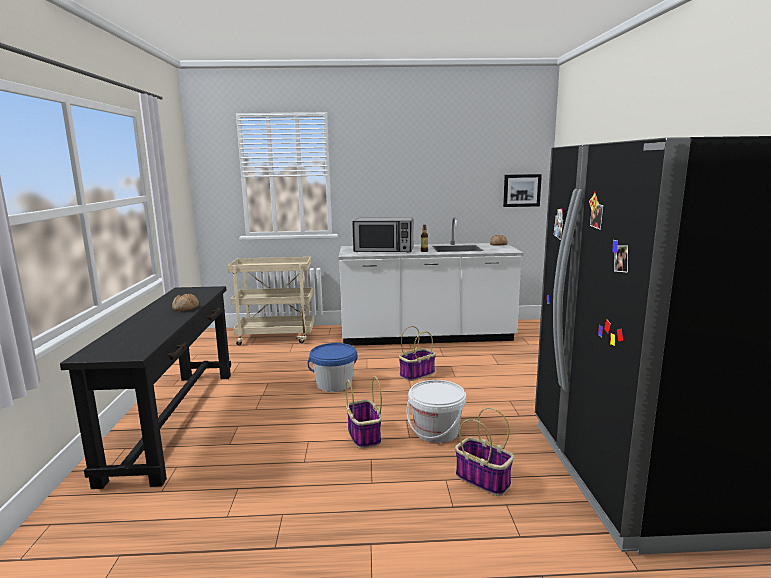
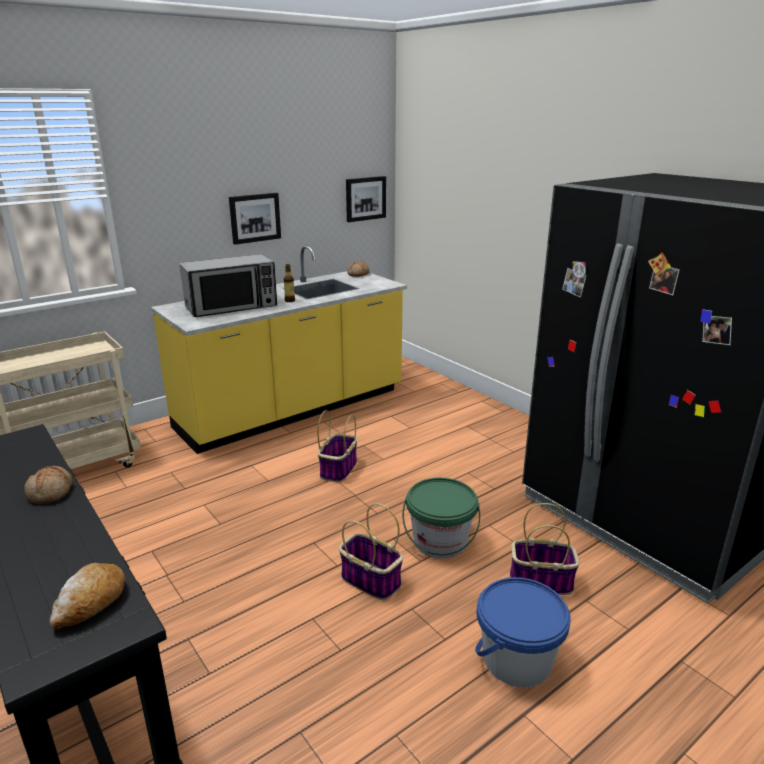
camera: 35 degrees left, 10 degrees up
(134, 344) = (90, 603): none -> bread
(334, 384) = (252, 519): blue bucket -> blue bucket (517, 660)
(426, 197) = (254, 218): none -> picture
(426, 337) = (293, 410): white counter -> yellow counter
(436, 432) = (440, 541): white bucket -> green bucket

